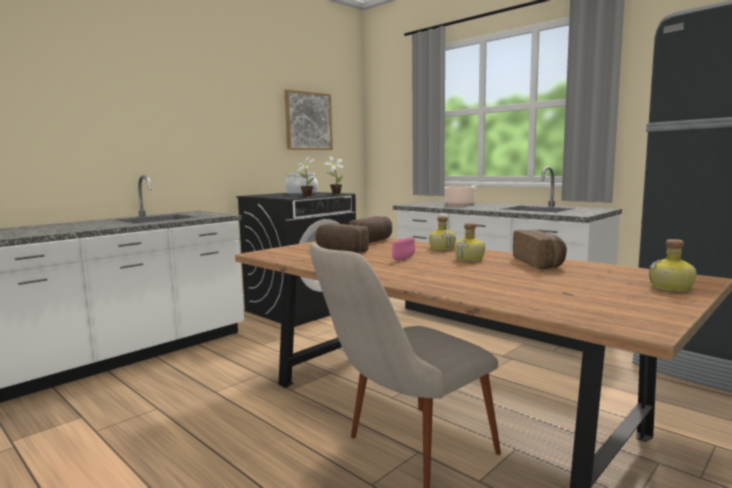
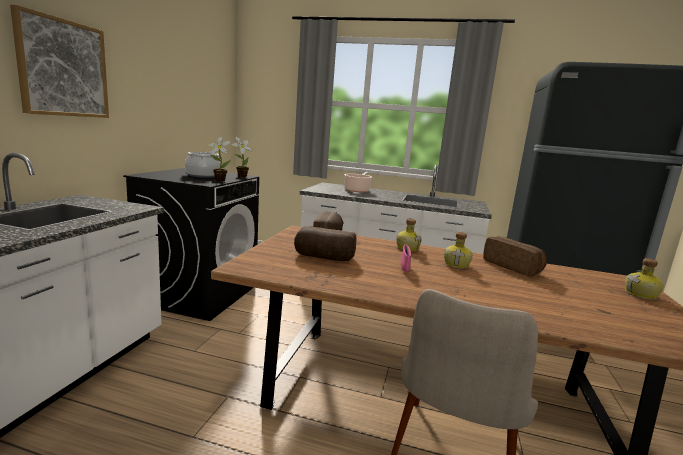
camera: 30 degrees left, 5 degrees up
(308, 121) = (191, 91): picture -> picture (63, 68)

